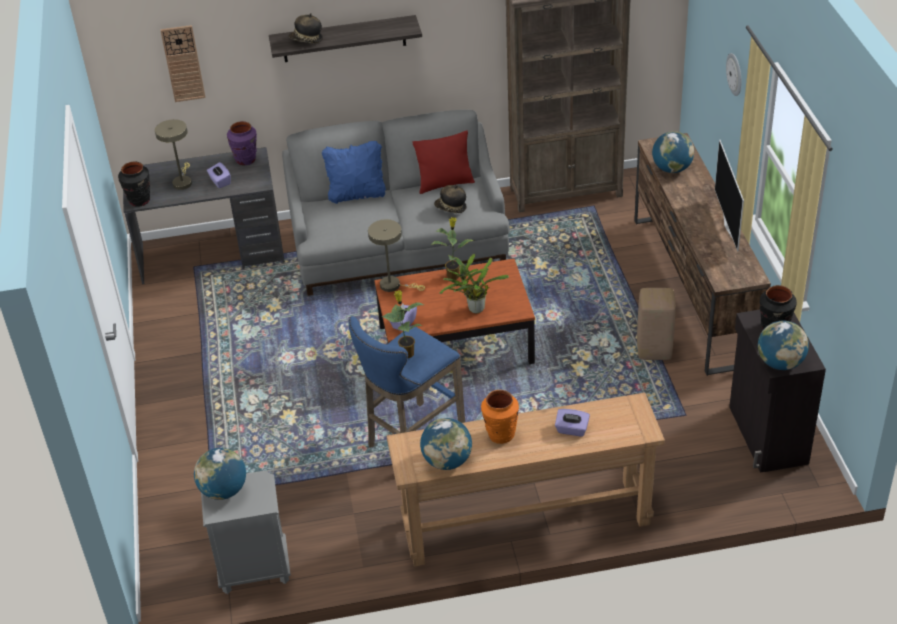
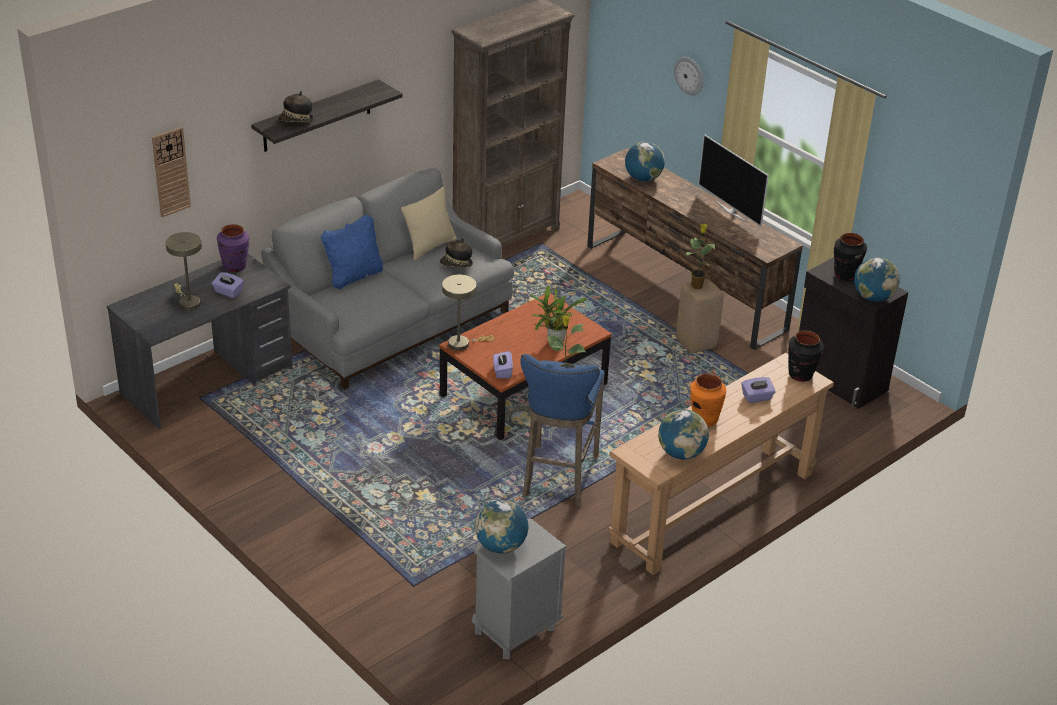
camera: 35 degrees left, 5 degrees down
(139, 200) = (159, 330): black vase -> black vase (801, 375)
(445, 184) = (430, 246): red pillow -> beige pillow
(453, 276) = (509, 321): potted plant -> potted plant (697, 285)

